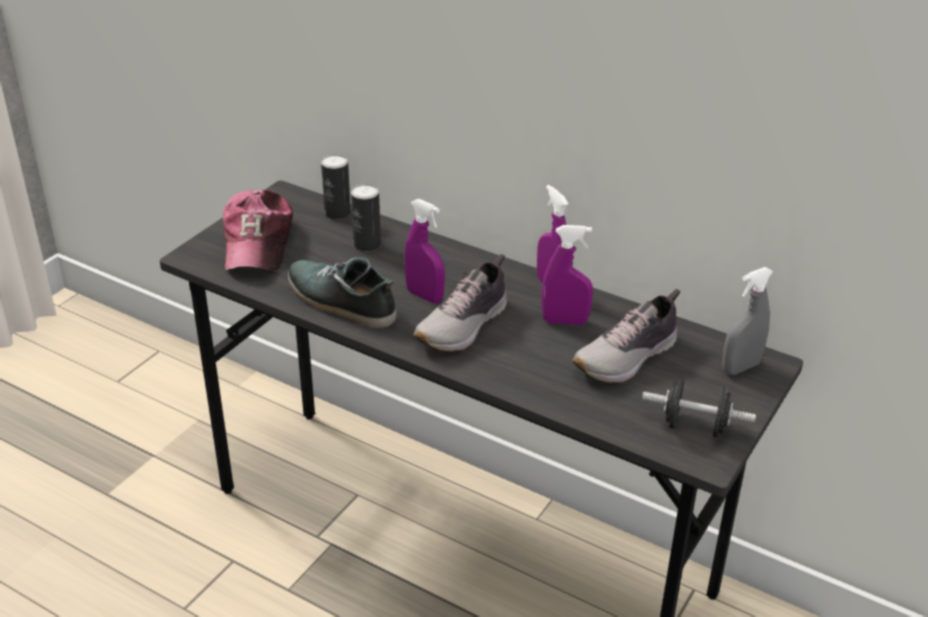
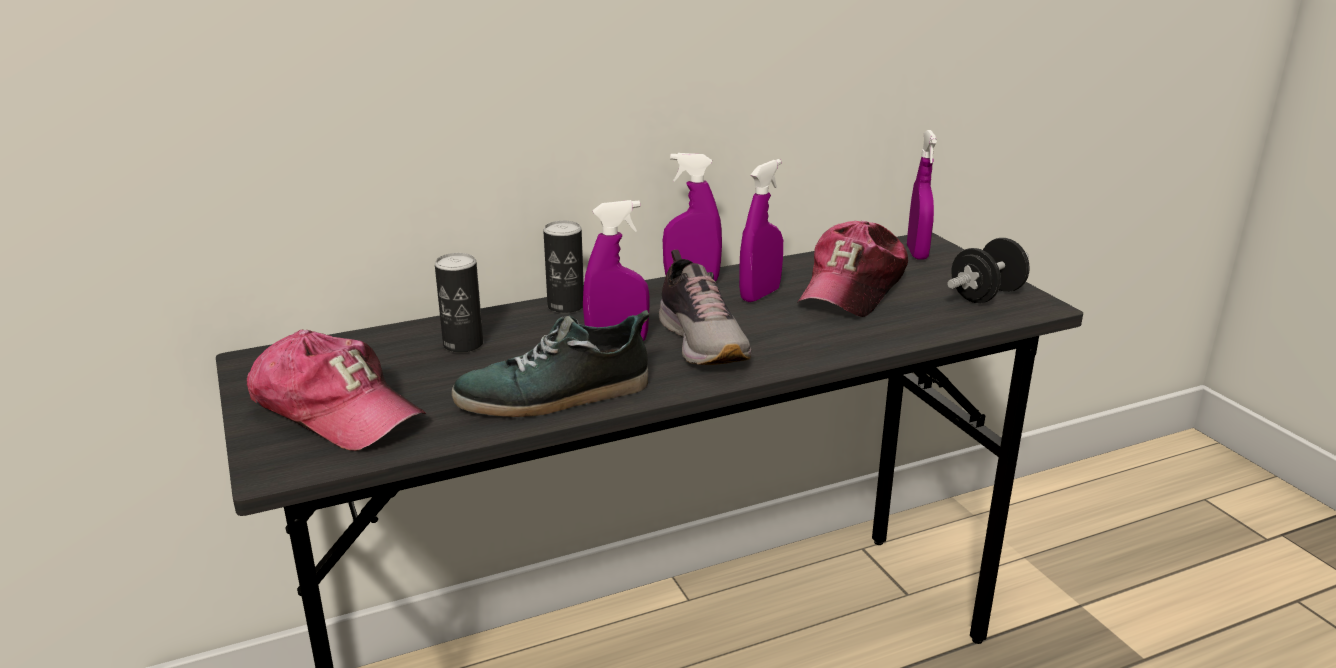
camera: 55 degrees left, 10 degrees down
(337, 213) = (365, 341): can -> can (566, 306)
(628, 358) = (852, 288): shoe -> cap
(740, 367) = (917, 253): grey spray bottle -> purple spray bottle

